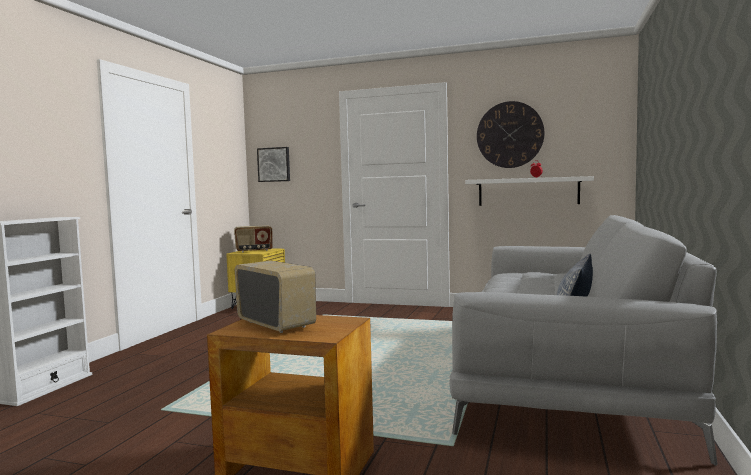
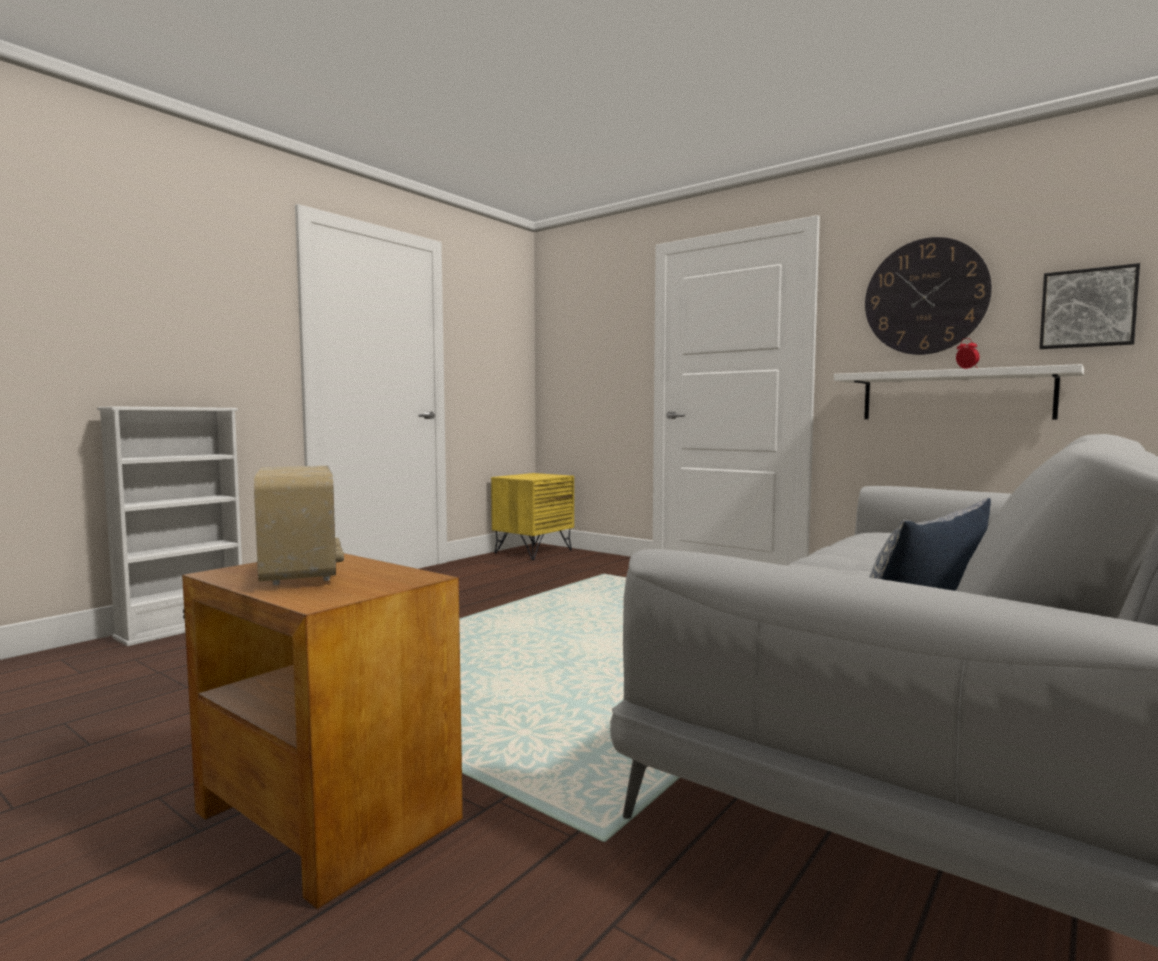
camera: 20 degrees right, 0 degrees up
(254, 251) = (529, 476): radio -> none
(274, 164) = (567, 356): picture -> picture (1088, 308)

